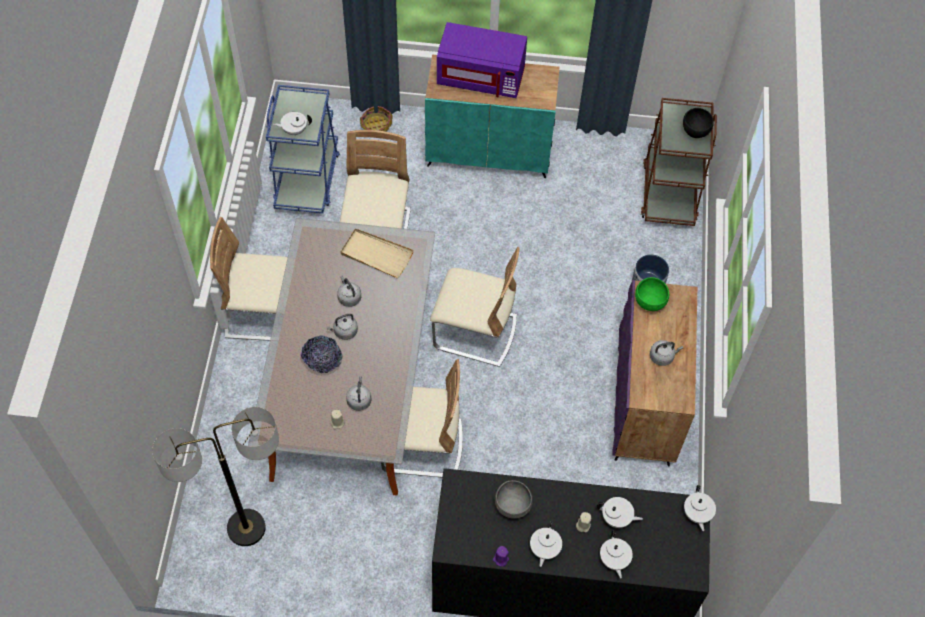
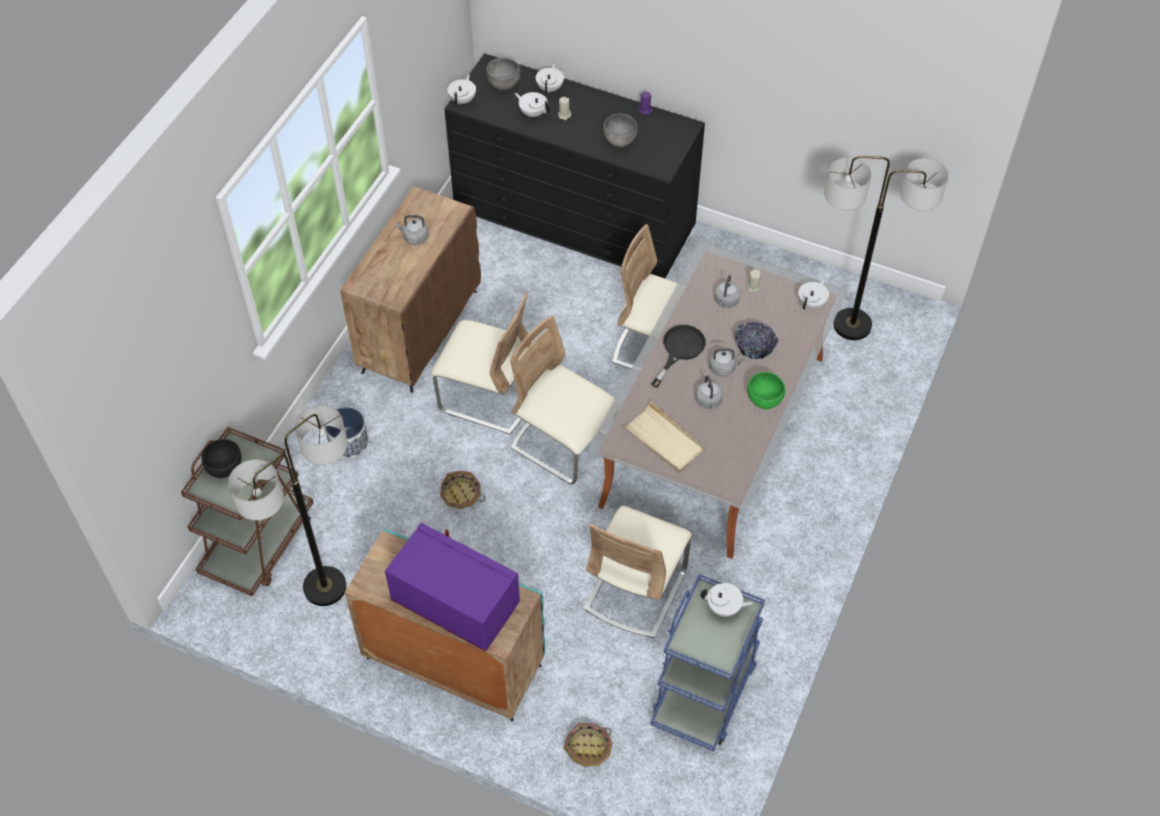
camera: 160 degrees left, 5 degrees down
(264, 313) = (796, 527): beige chair -> beige chair (488, 397)
(387, 338) = (679, 350): none -> black frying pan
(538, 267) = (461, 495): none -> basket
(544, 549) = (605, 107): white teapot -> white teapot (812, 303)
(604, 176) = (324, 587): none -> floor lamp
(645, 403) = (420, 330): purple cabinet -> brown cabinet
(649, 302) = (398, 287): green bowl -> green bowl (764, 401)
(665, 549) = (503, 85): none -> grey bowl

